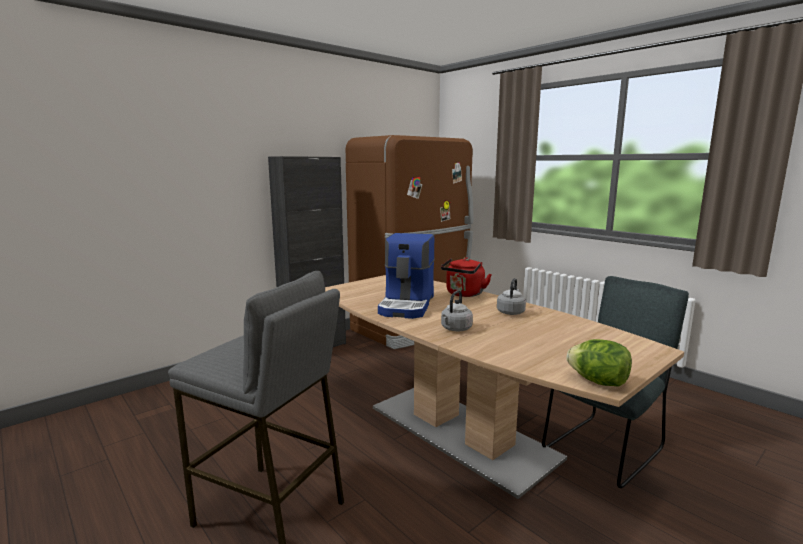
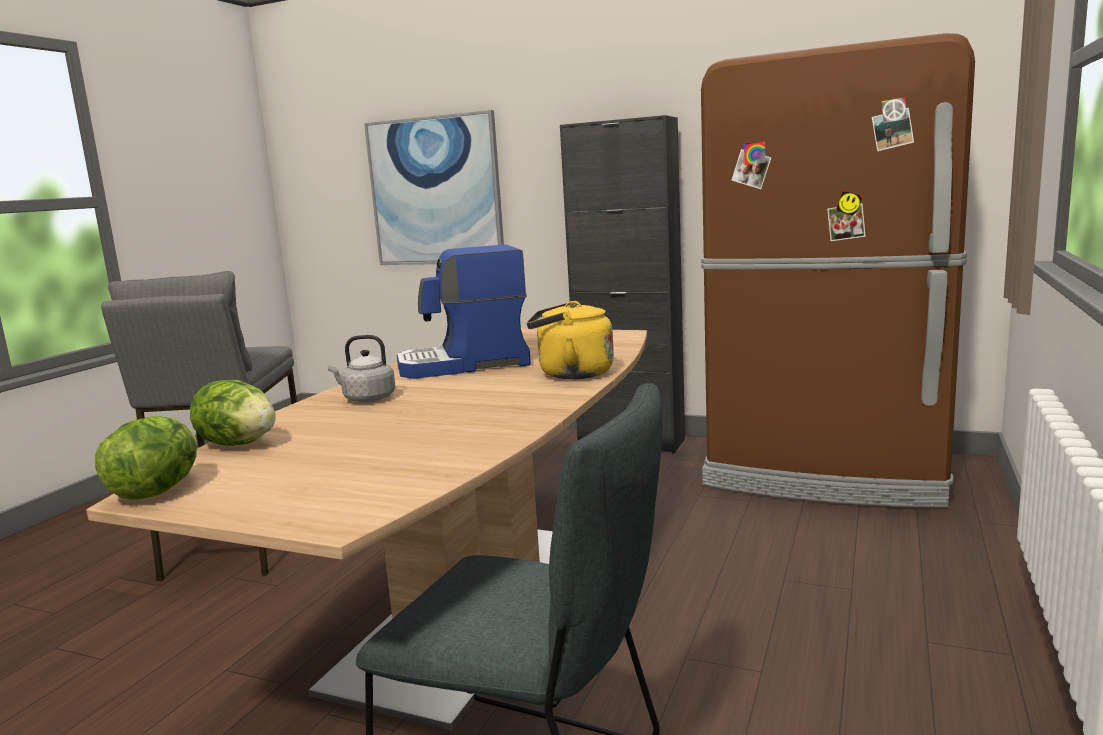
camera: 65 degrees right, 0 degrees up
(144, 198) = (435, 191): none -> picture
(464, 294) = (570, 374): red kettle -> yellow kettle
(511, 312) = (492, 409): grey kettle -> none
(521, 361) = (239, 444): none -> lettuce

